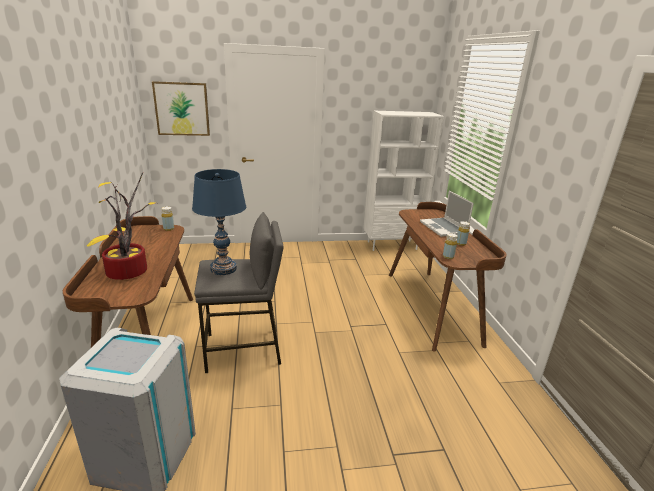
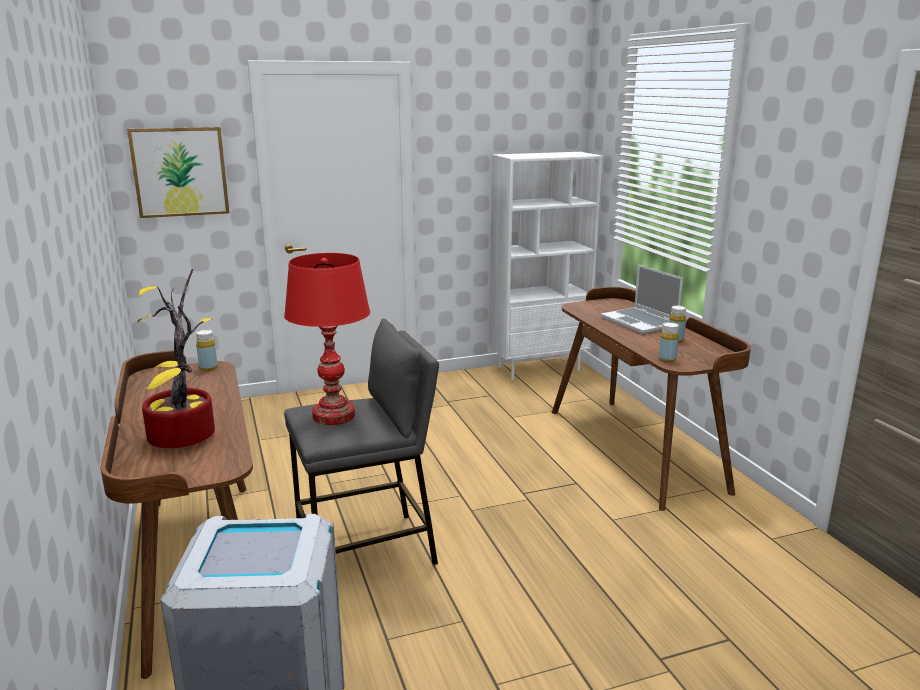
camera: 10 degrees left, 5 degrees down
(223, 269) = (334, 415): blue table lamp -> red table lamp

